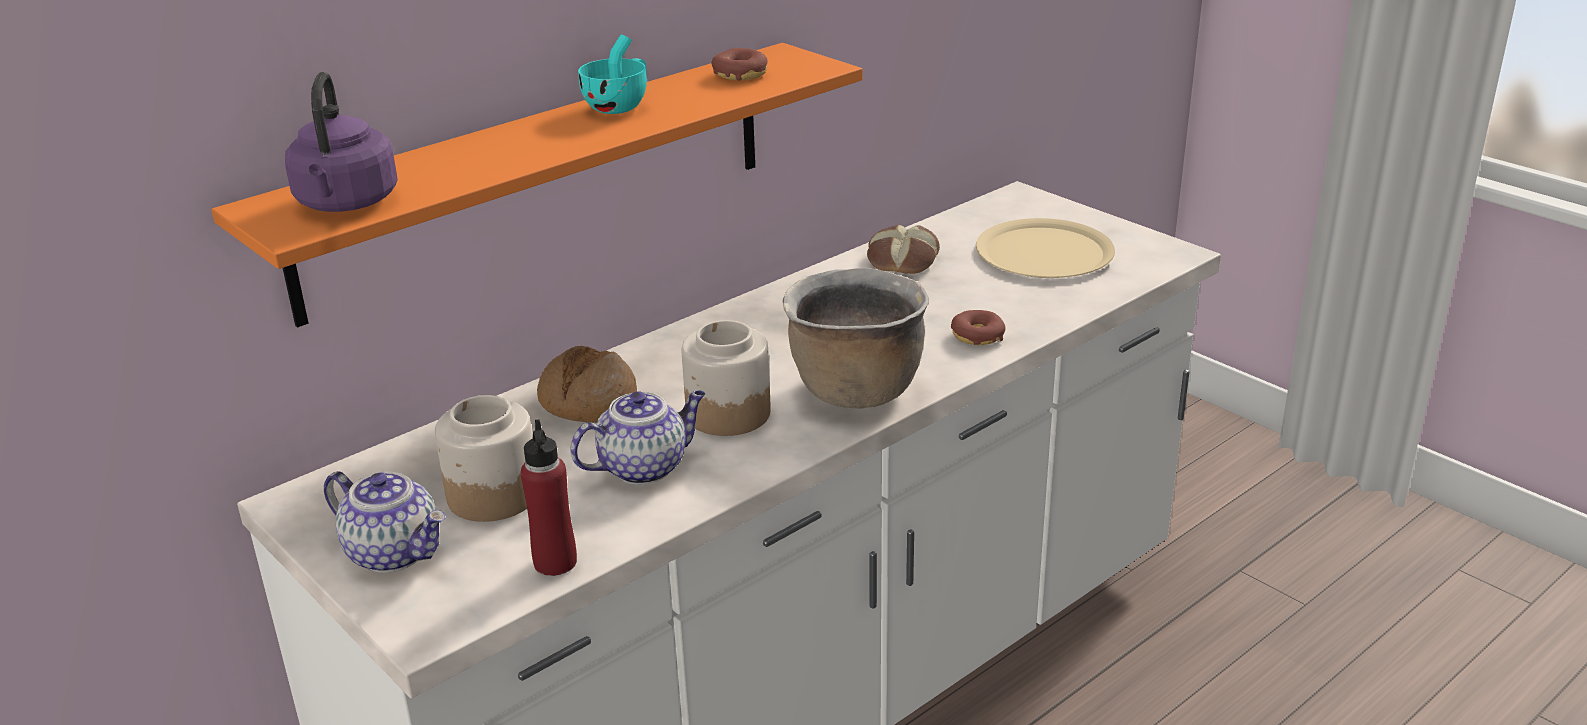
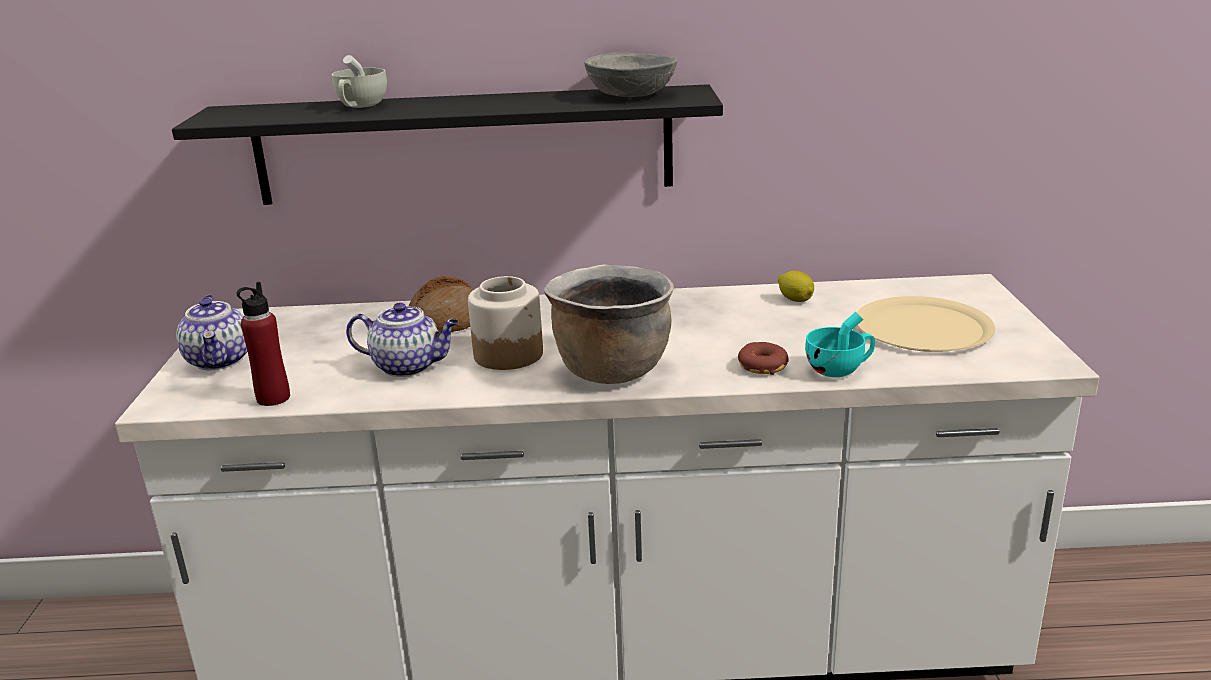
camera: 40 degrees right, 5 degrees down
(346, 204) = (257, 115): purple kettle -> none
(453, 158) = (359, 106): none -> white cup
(492, 495) = (312, 350): jar -> none
(540, 177) = (464, 145): orange shelf -> black shelf
(620, 105) = (514, 98): turquoise cup -> turquoise cup (840, 369)
(740, 74) = (630, 95): donut -> grey bowl
(901, 259) = (795, 300): bread -> lemon

